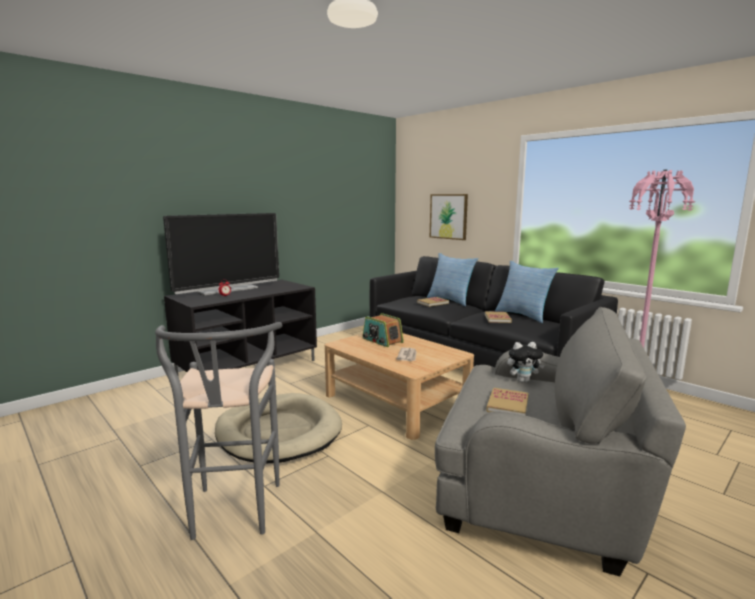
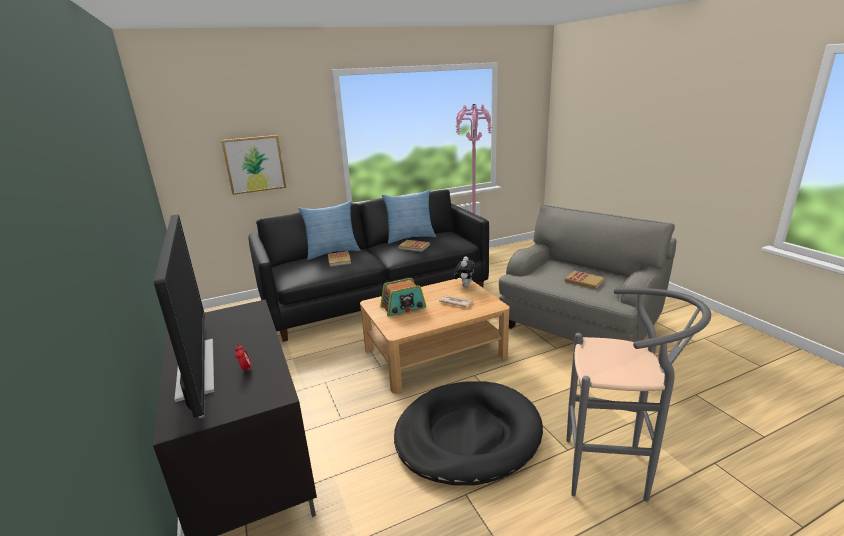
camera: 70 degrees left, 10 degrees up
(278, 432) = (467, 435): beige dog bed -> black dog bed
(523, 380) = (544, 269): plush toy -> plush toy (464, 285)

